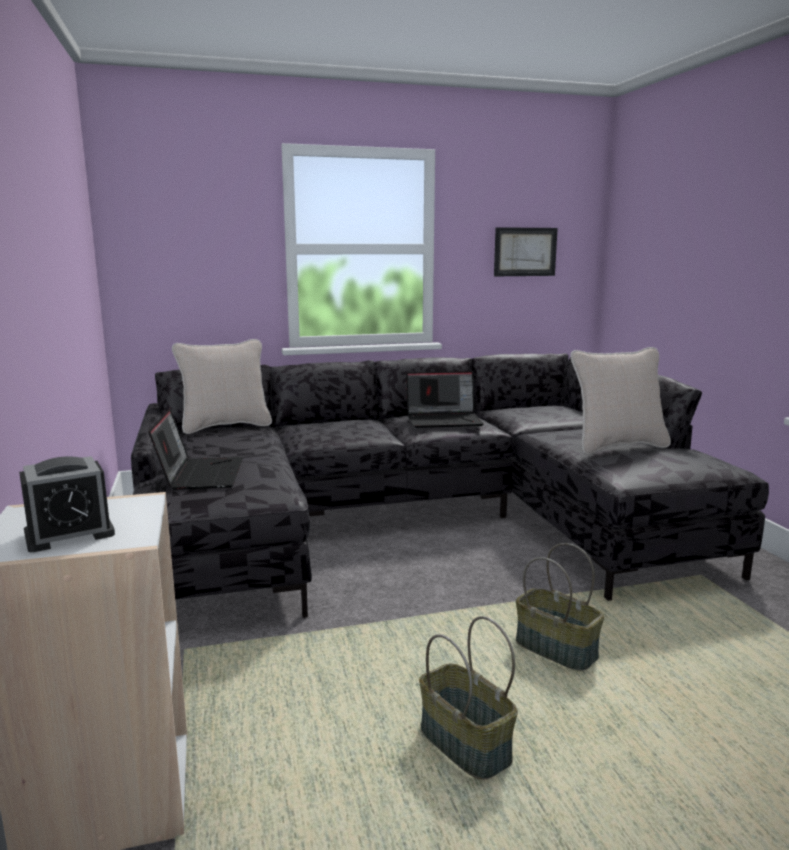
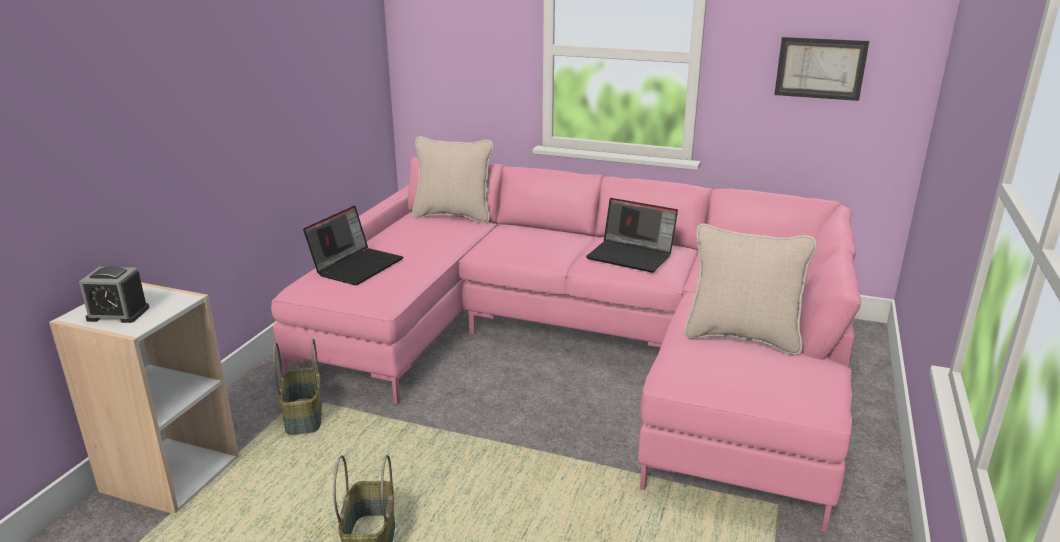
camera: 35 degrees right, 10 degrees up
(416, 524) = (583, 350): black sofa -> pink sofa
(557, 649) = (532, 510): basket -> basket (304, 417)

